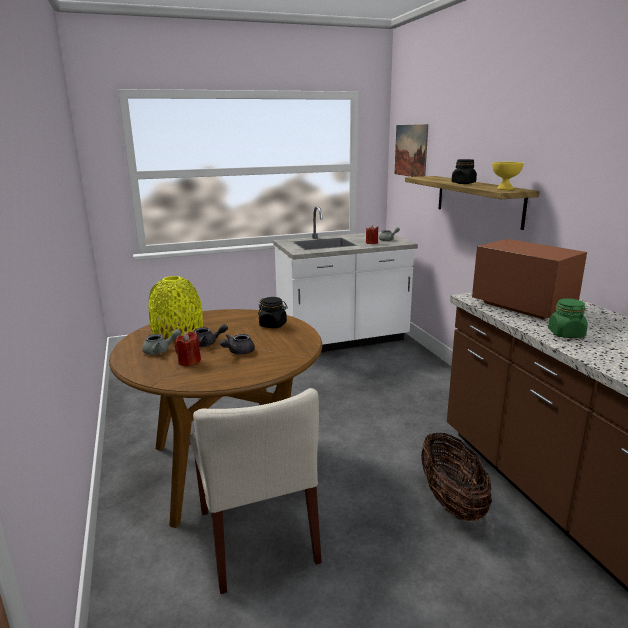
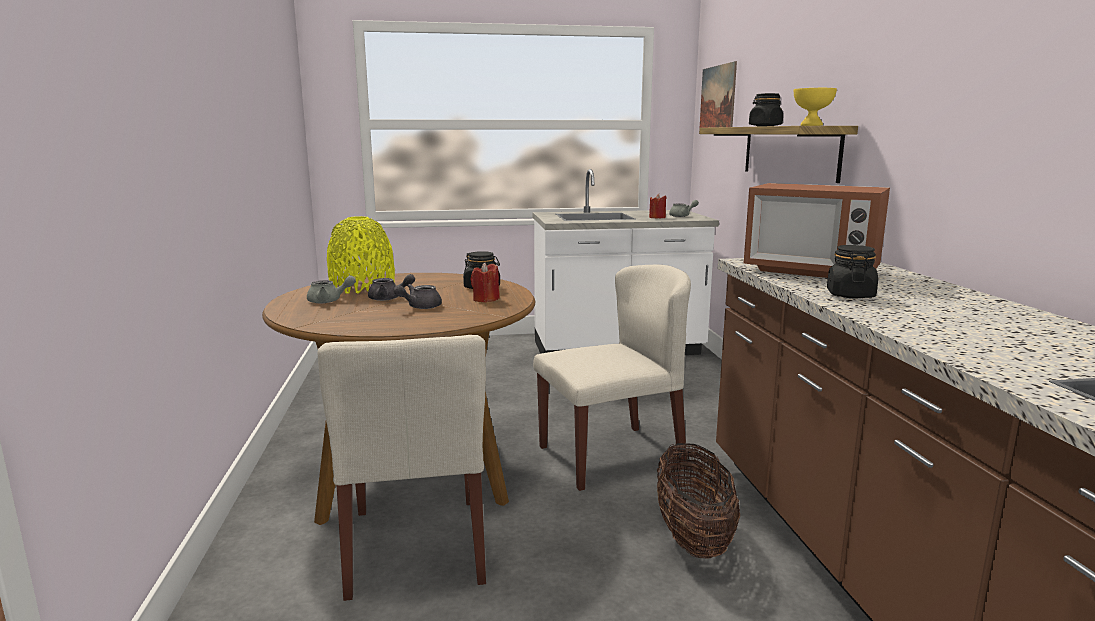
camera: 10 degrees right, 5 degrees down
(189, 362) = (354, 311): red candle -> red candle (485, 299)
(371, 438) = (611, 456): none -> beige chair
(523, 307) = (811, 271): microwave -> microwave turned 150 degrees clockwise
(565, 334) = (850, 295): green jar -> black jar

